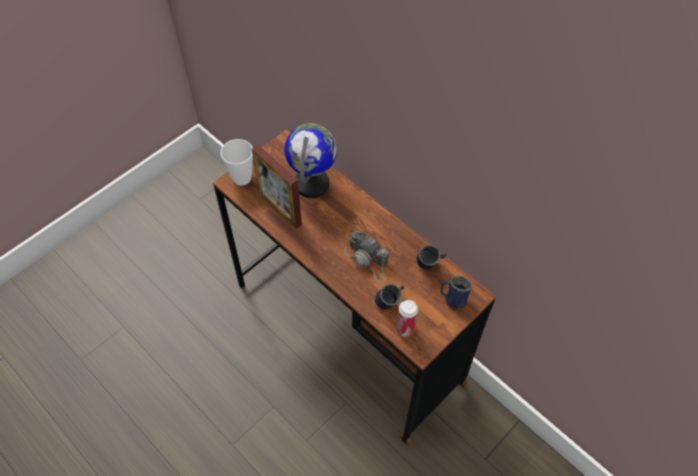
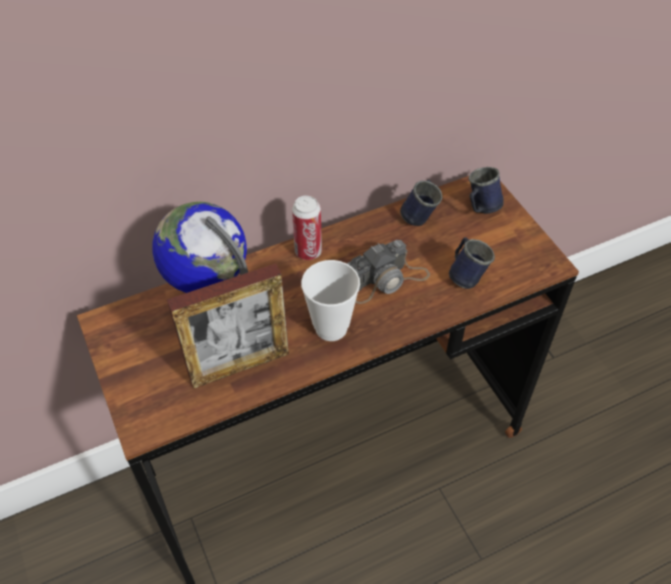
camera: 70 degrees left, 5 degrees down
(242, 178) = (143, 406): cup -> cup (331, 328)
(405, 329) = (513, 270): can -> can (308, 251)

